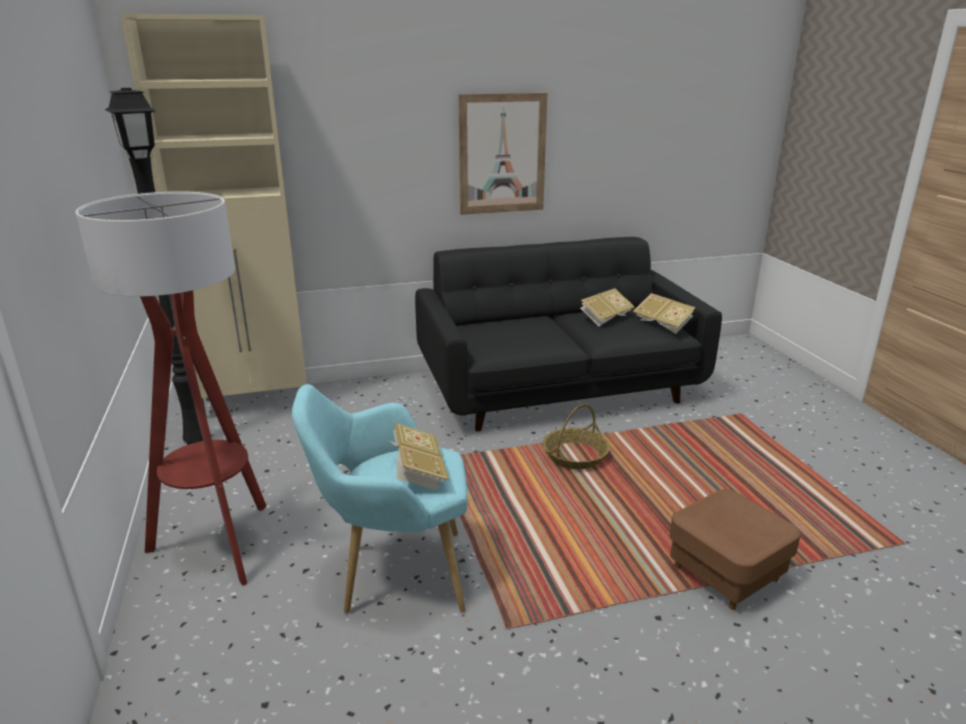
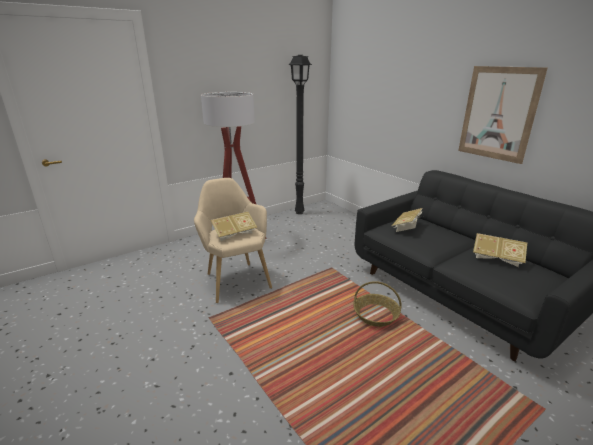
camera: 70 degrees right, 0 degrees up
(257, 403) = (338, 214): beige cabinet -> none
(394, 574) = (235, 279): turquoise armchair -> beige armchair
(663, 324) = (525, 286): book -> book (407, 227)
(726, 574) = (284, 406): brown ottoman -> none

